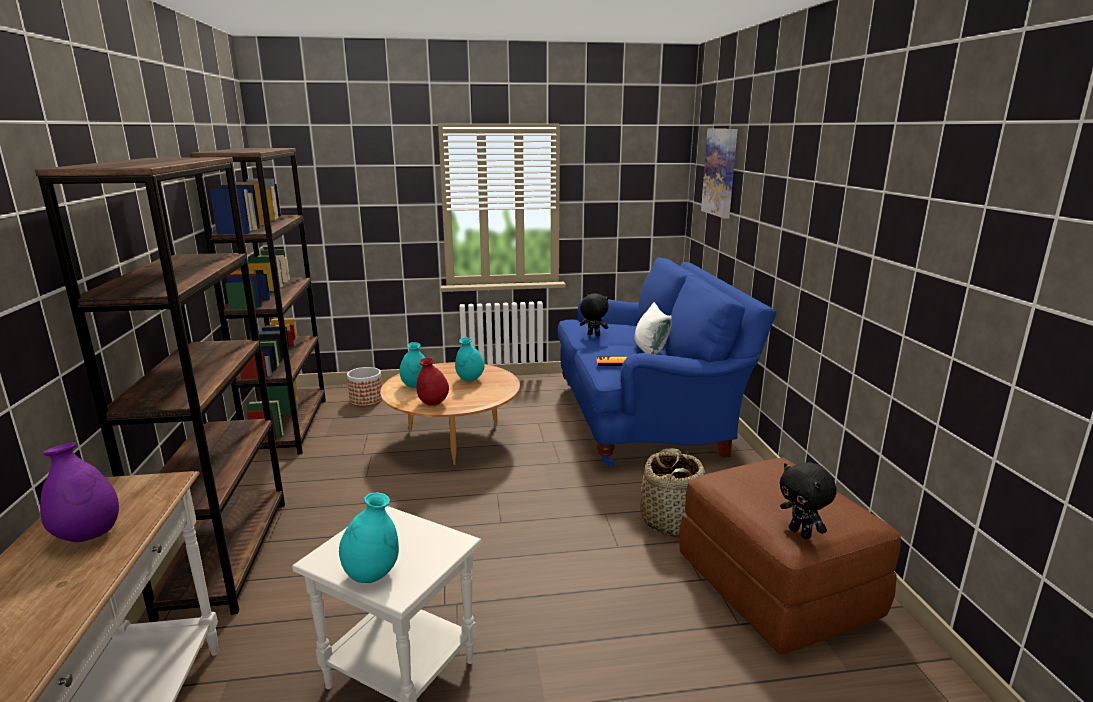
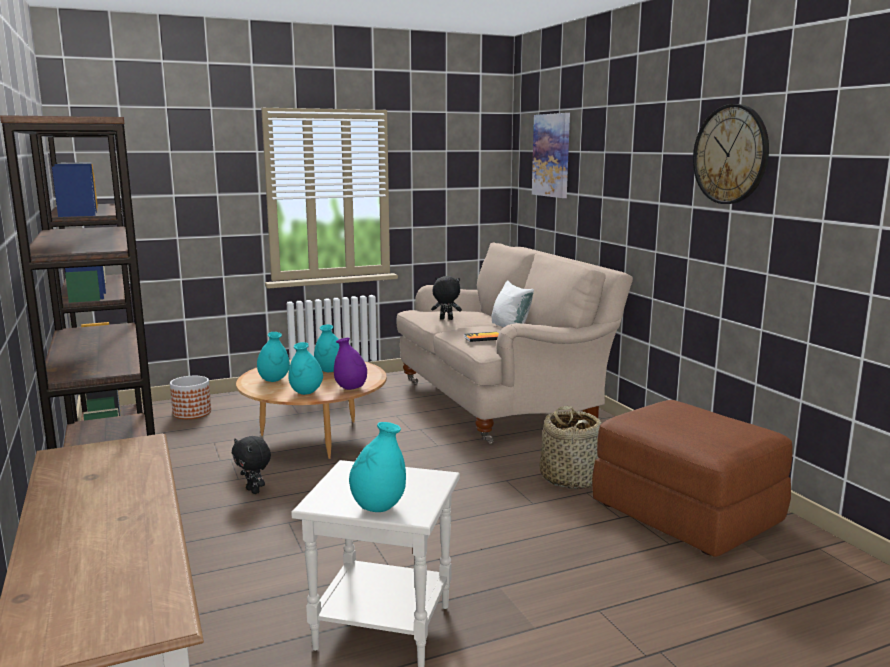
camera: 15 degrees left, 5 degrees down
(88, 535) = (106, 485): purple vase -> purple vase (351, 388)
(433, 403) = (306, 393): red vase -> turquoise vase
(645, 418) = (501, 401): blue sofa -> beige sofa
(801, 533) = (719, 445): black plush toy -> black plush toy (254, 491)
(878, 192) = (730, 154): none -> wall clock

